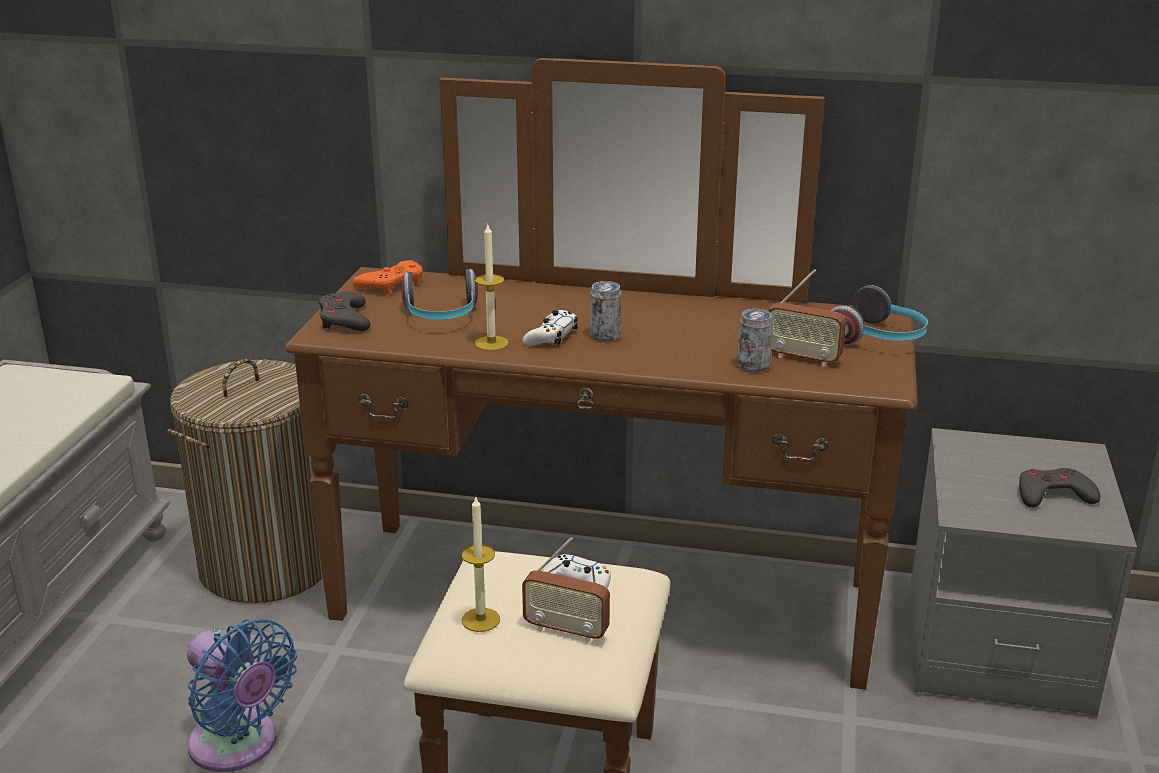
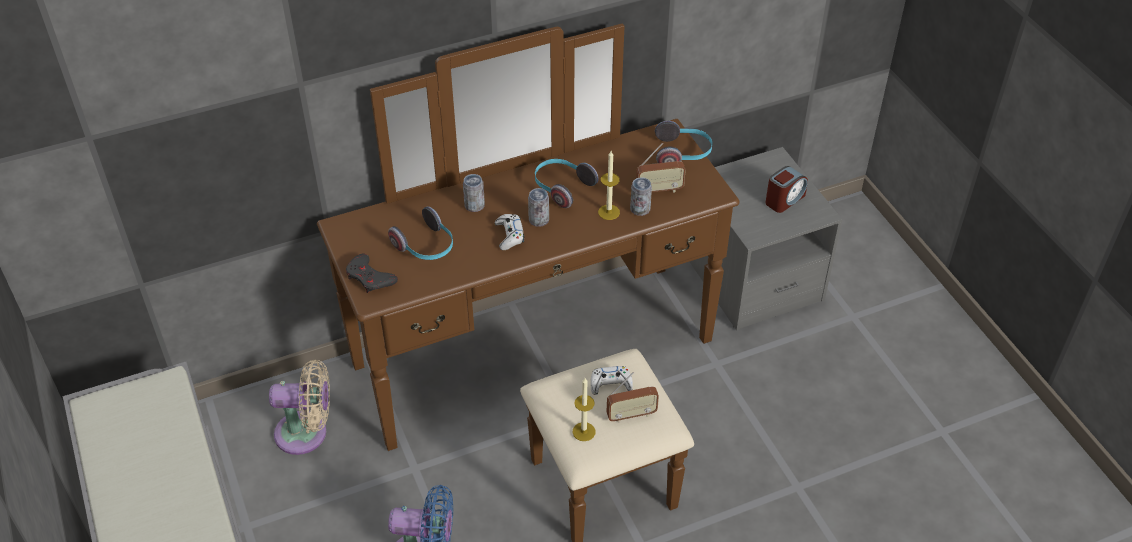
camera: 35 degrees left, 20 degrees up
(267, 564) = (307, 433): laundry basket -> beige fan
(392, 284) = (360, 229): orange game controller -> none
(491, 343) = (482, 257): candle -> candle (609, 212)
(544, 304) = (474, 206): none -> can
(672, 320) = (562, 188): none -> headphones
(1053, 495) = (784, 199): grey game controller -> alarm clock

